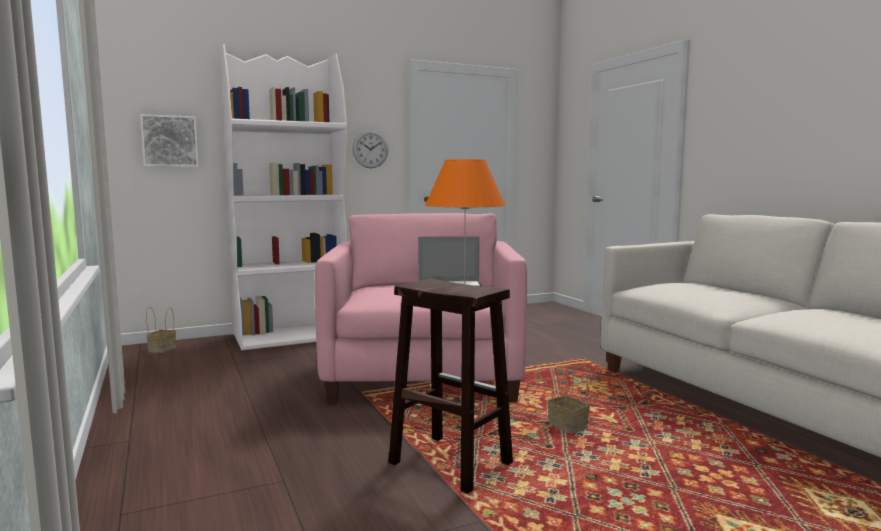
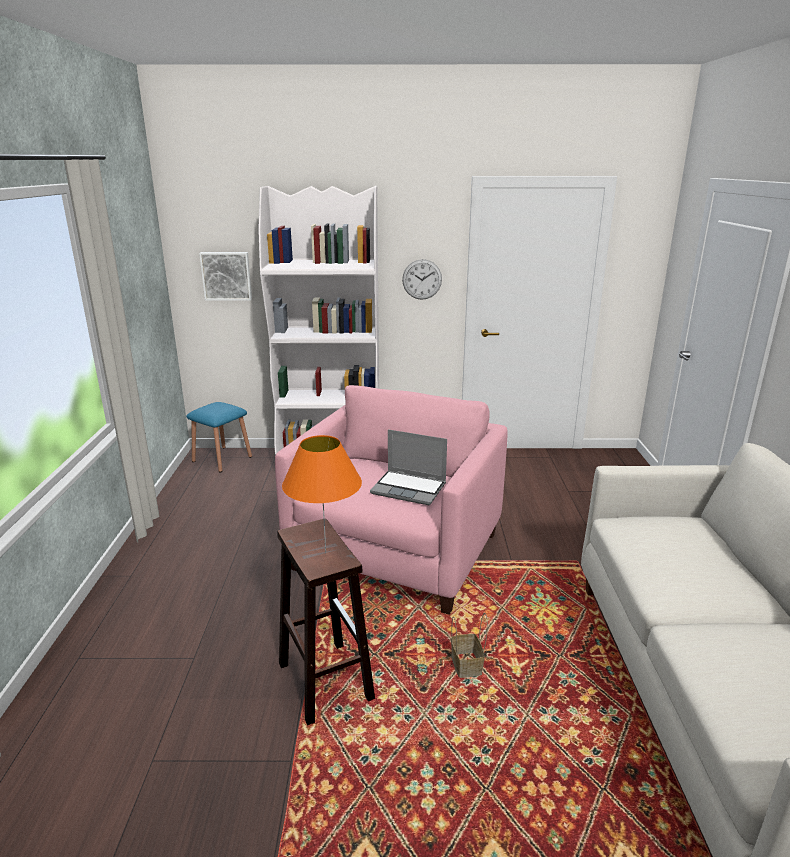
camera: 25 degrees right, 15 degrees up
(162, 349) = (222, 459): basket -> blue stool

